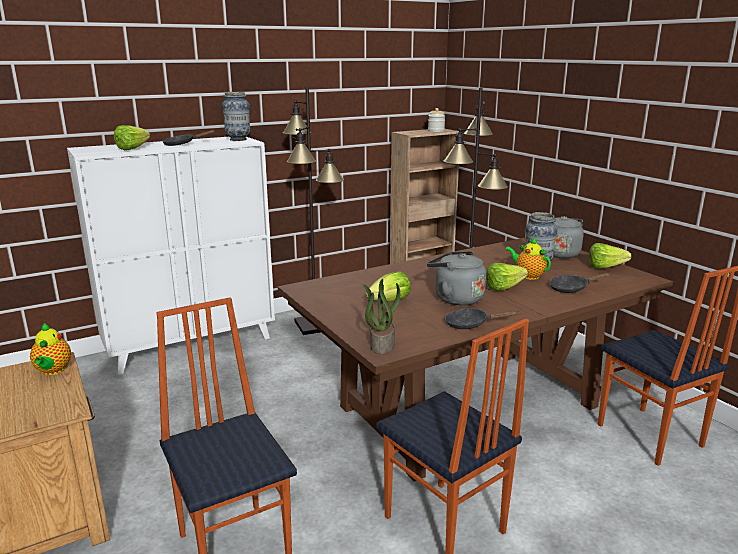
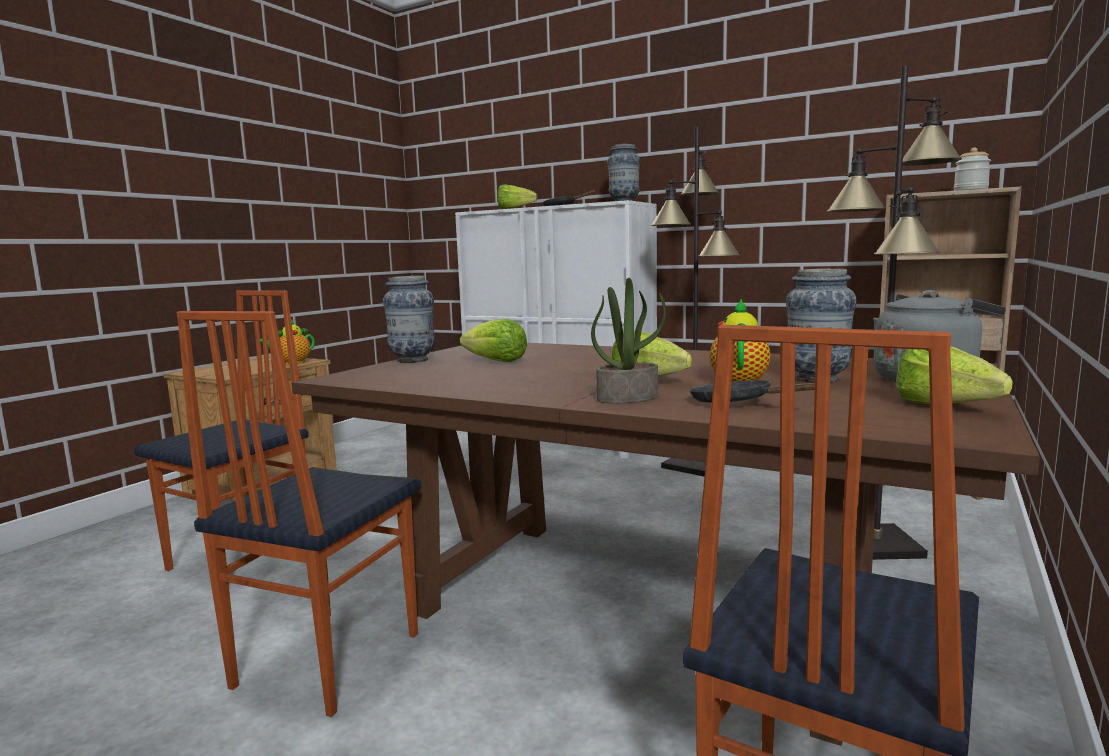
camera: 60 degrees right, 10 degrees down
(341, 320) = (412, 360): none -> vase
(381, 345) = (355, 375): potted plant -> potted plant (628, 398)
(455, 298) = (555, 373): grey kettle -> none
(470, 324) = (465, 387): black frying pan -> none

